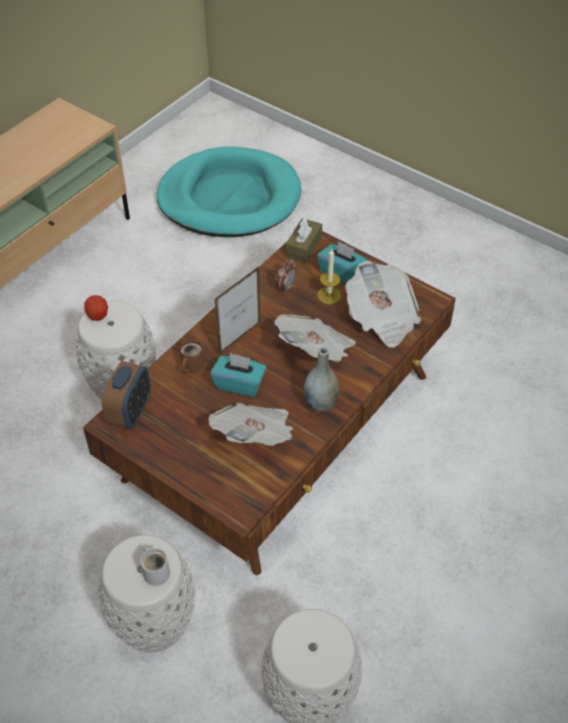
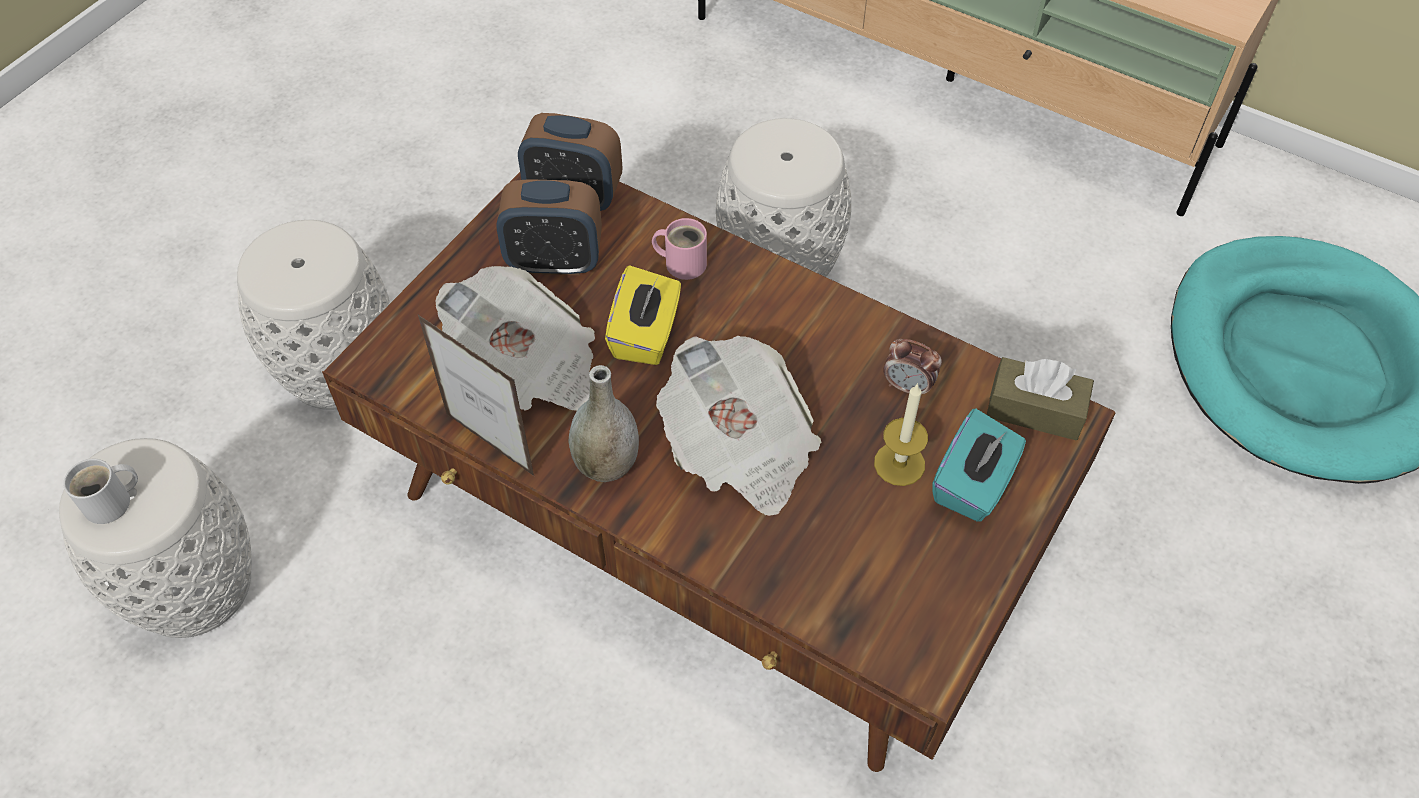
camera: 85 degrees right, 5 degrees up
(98, 316) = (800, 137): apple -> none
(156, 571) = (290, 280): white mug -> white mug (112, 503)
(179, 423) = (554, 261): none -> alarm clock
(191, 366) = (682, 262): brown mug -> pink mug
(239, 384) = (646, 335): turquoise tissue box -> yellow tissue box
(240, 338) = (758, 325): picture frame -> picture frame (490, 445)
(381, 318) = (849, 565): newspaper -> none

